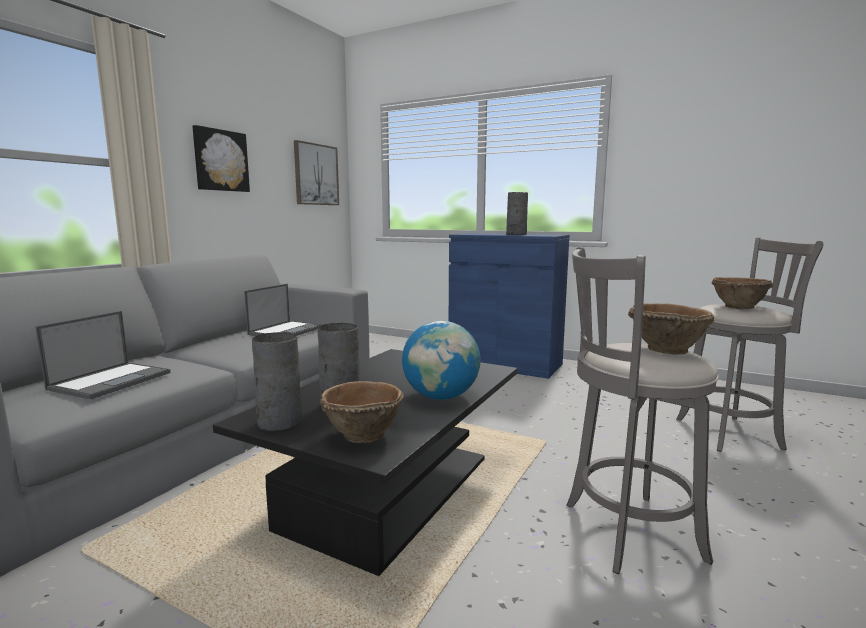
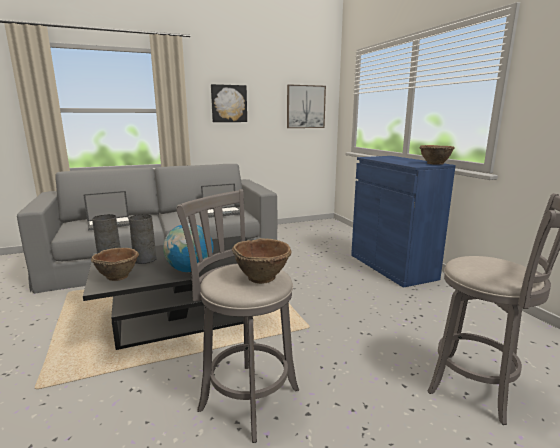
camera: 40 degrees right, 5 degrees up
(515, 234) = (401, 161): grey vase -> none
(737, 307) = (487, 265): brown bowl -> brown bowl (434, 163)

